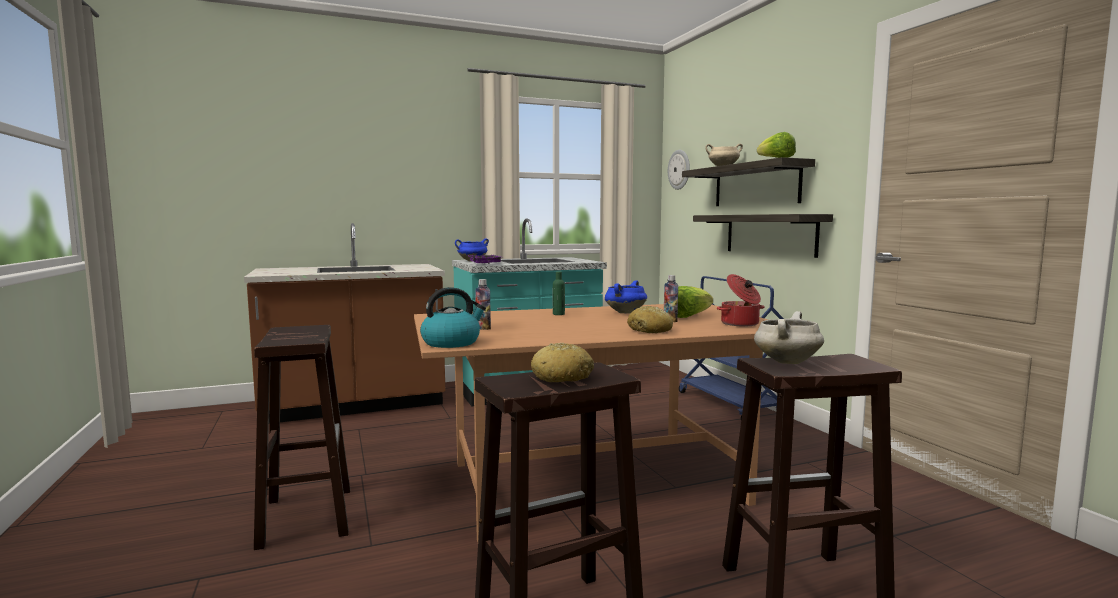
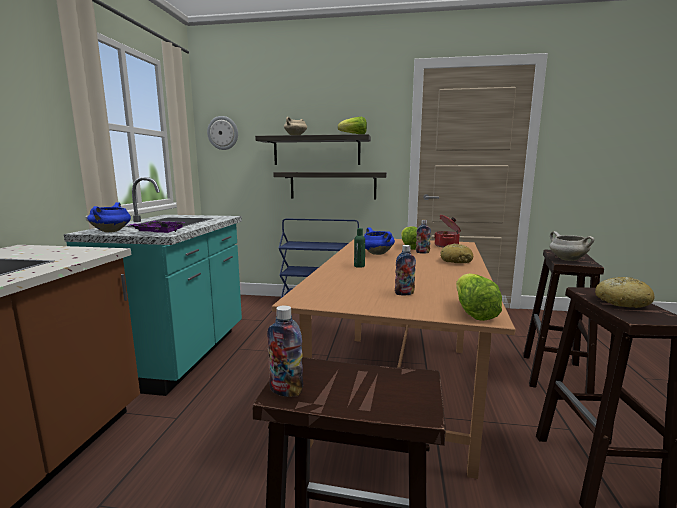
camera: 60 degrees left, 5 degrees up
(285, 328) = (286, 390): none -> bottle
(452, 342) = (473, 312): kettle -> lettuce

